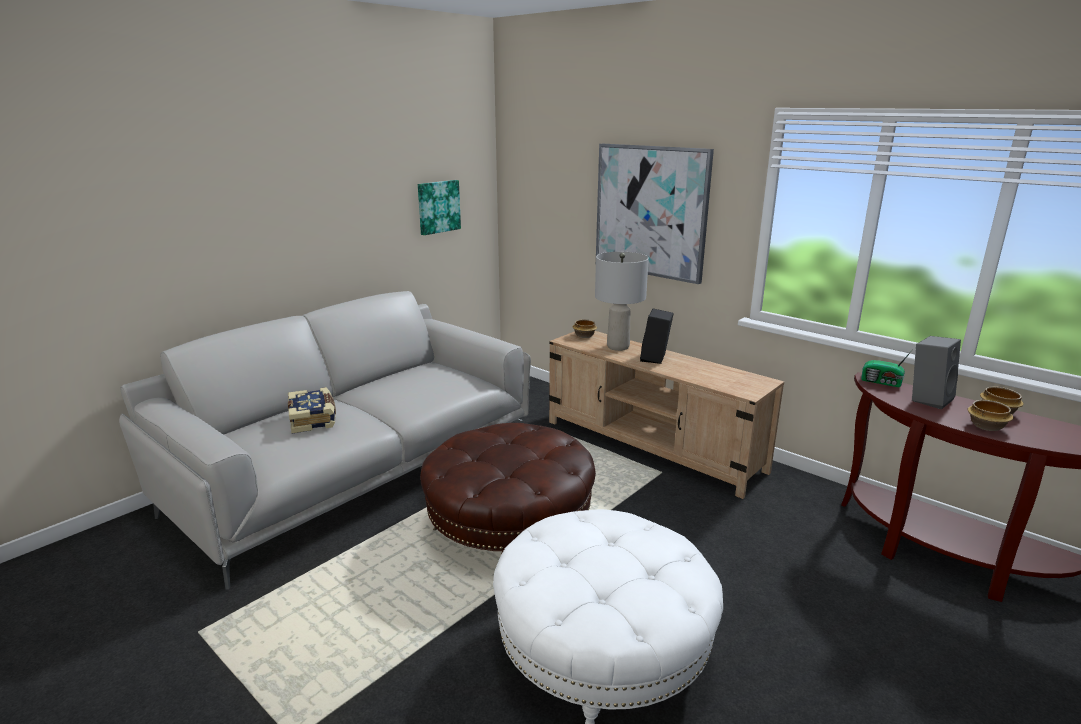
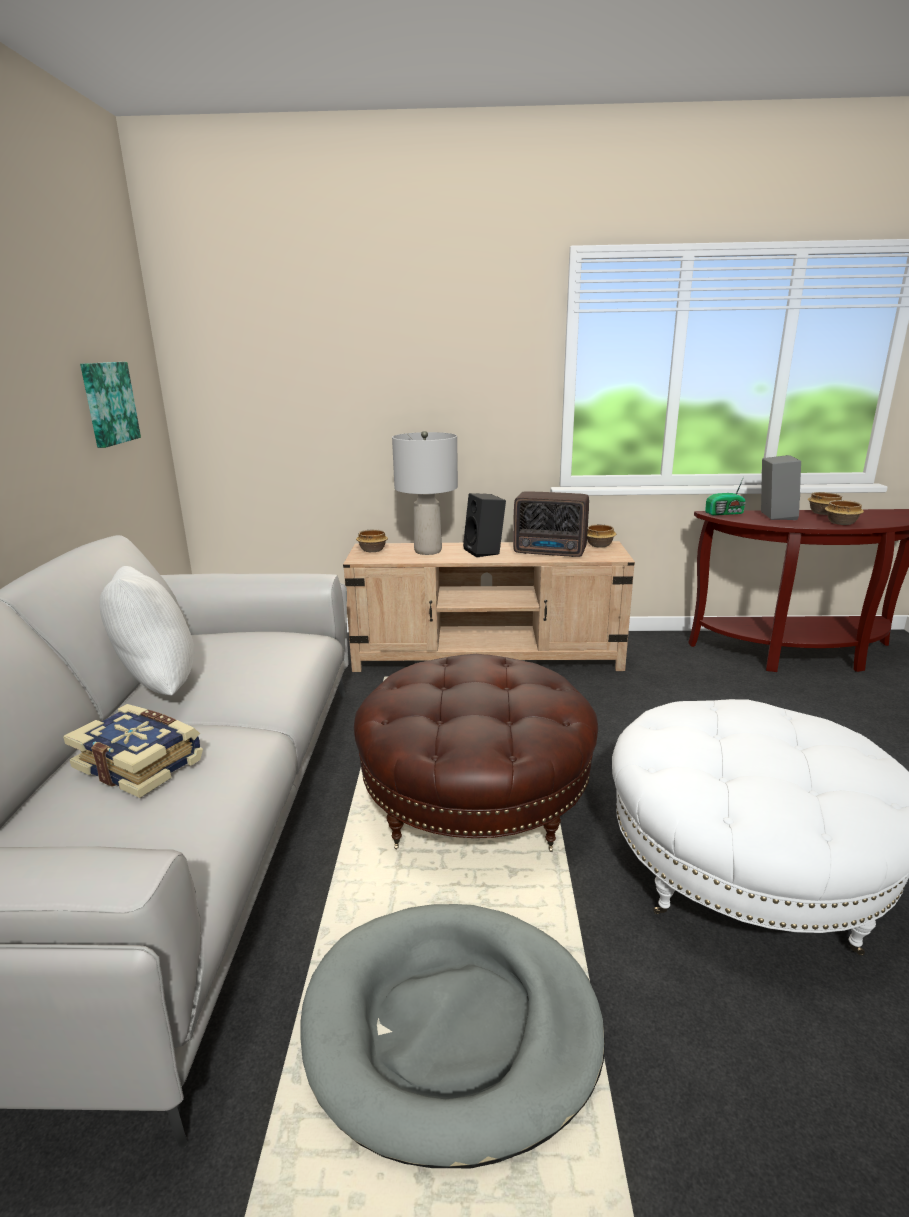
camera: 40 degrees left, 0 degrees up
(351, 616) = (451, 1028): none -> grey dog bed
(372, 385) = (156, 685): none -> white pillow
(650, 211) = (423, 382): picture -> none
(703, 374) = (551, 552): none -> radio
(757, 380) = (600, 545): none -> bowl

